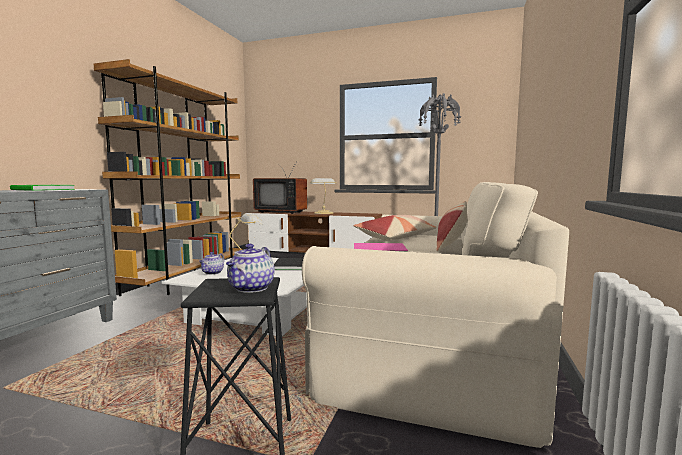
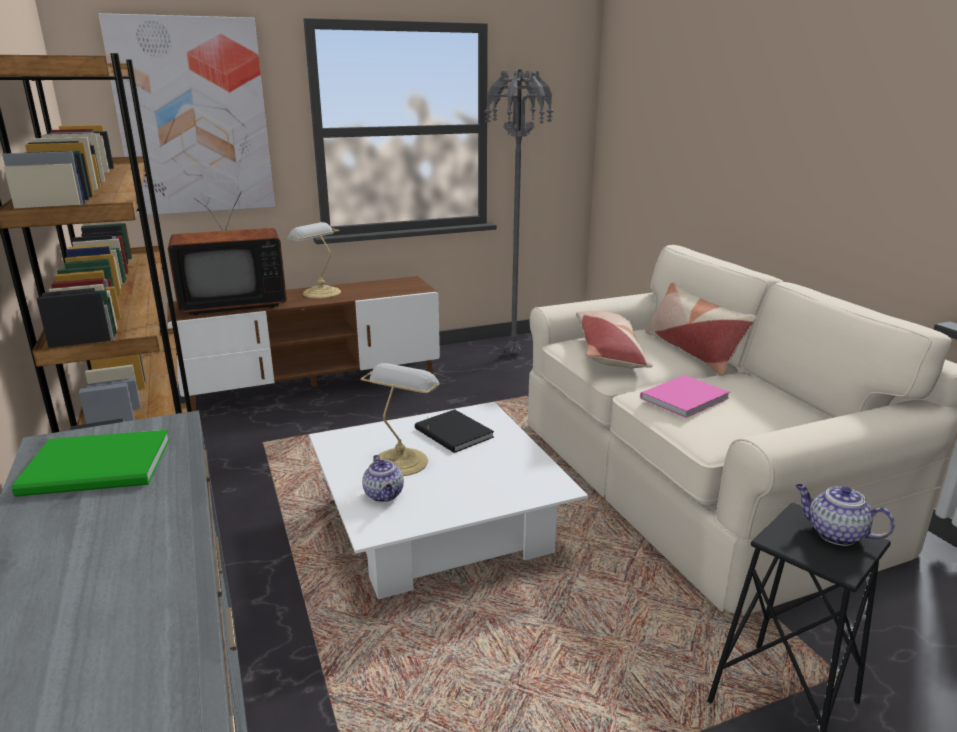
camera: 40 degrees left, 15 degrees up
(251, 288) = (835, 534): teapot -> teapot turned 150 degrees clockwise
(290, 131) = (193, 117): none -> picture

